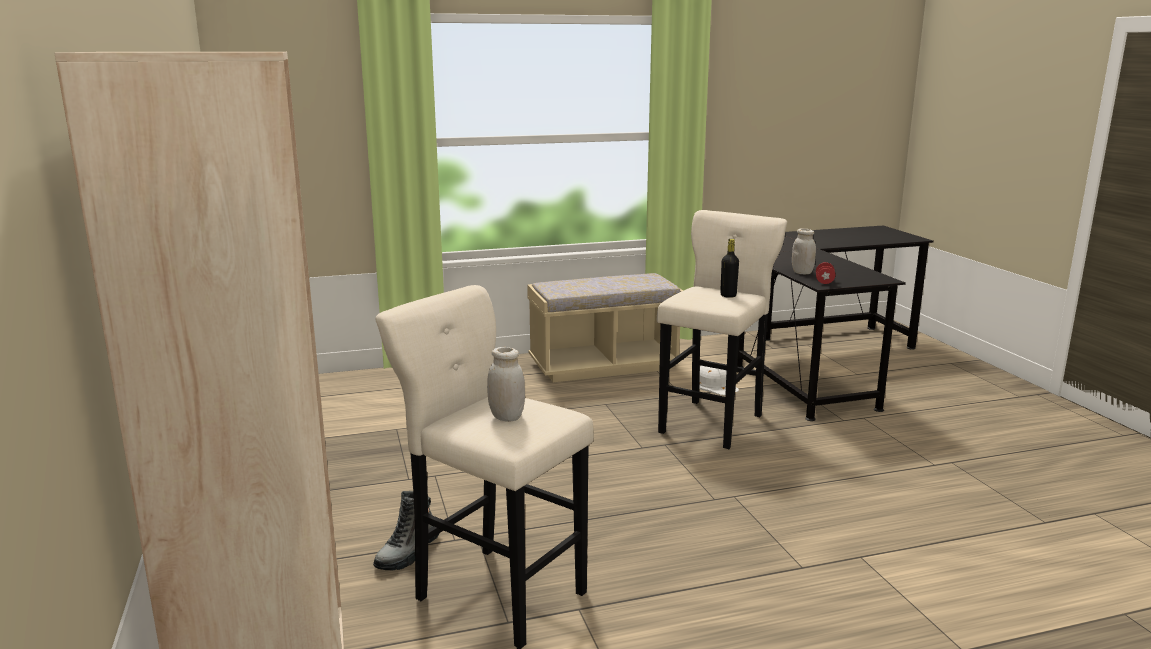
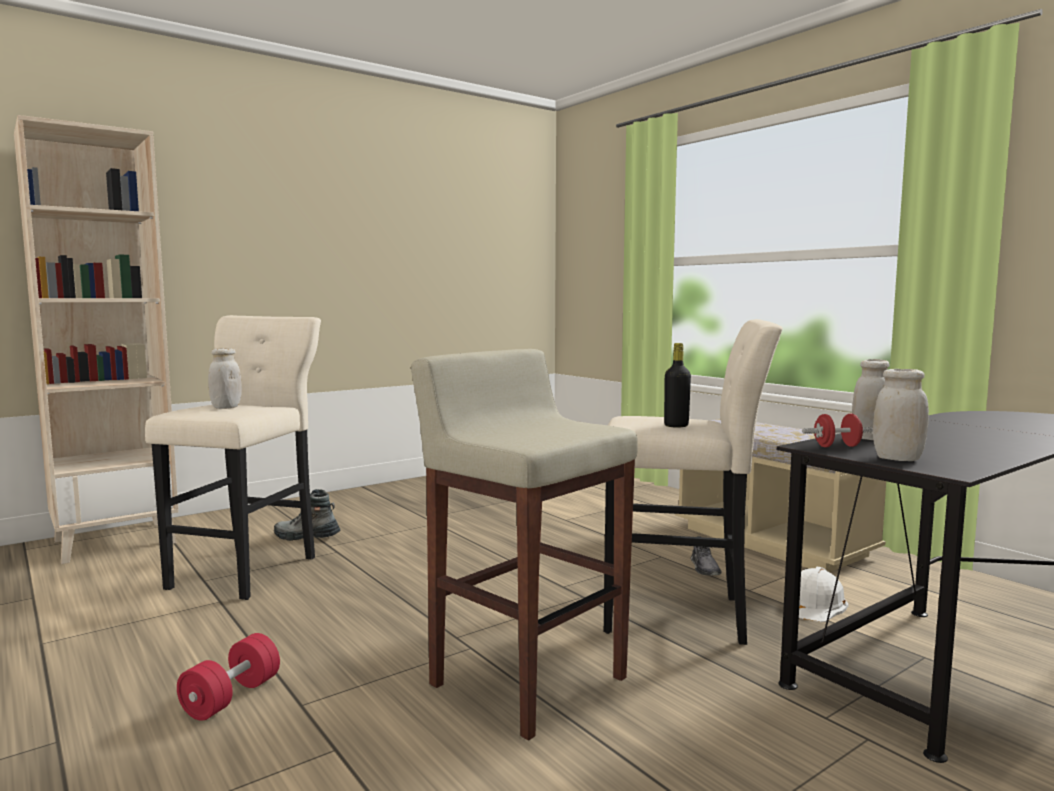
camera: 70 degrees right, 10 degrees down
(637, 397) = (704, 568): none -> grey shoe
(784, 597) = (231, 697): none -> red dumbbell
(787, 485) = (526, 680): none -> beige stool
(857, 280) = (897, 459): none -> white jar

